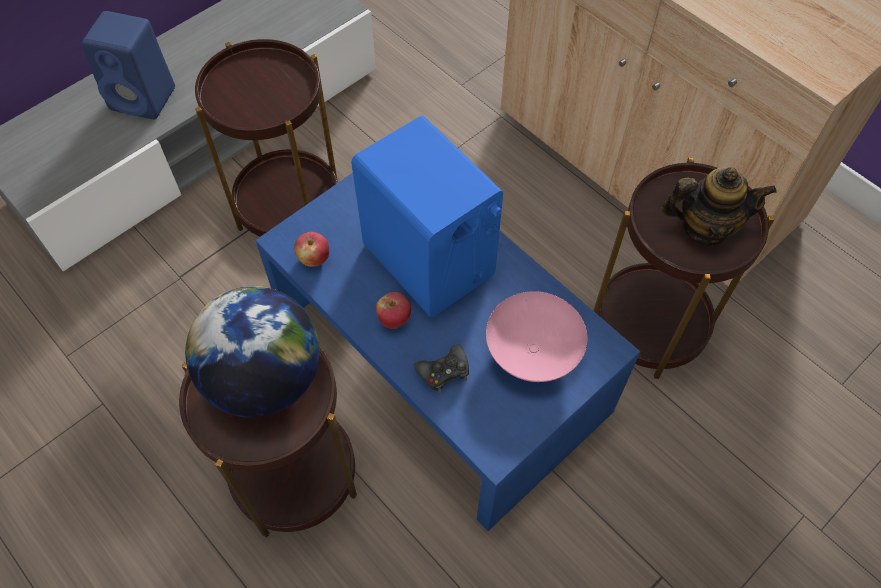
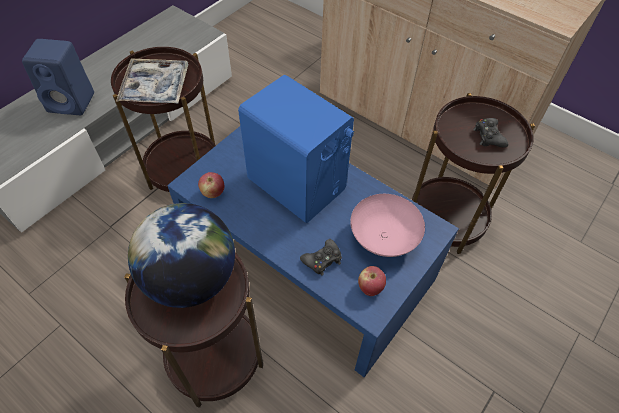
camera: 10 degrees left, 5 degrees down
(254, 101) = (155, 87): none -> tray
(394, 319) = (279, 227): apple -> apple (370, 287)
(704, 227) = (488, 136): teapot -> black game controller

